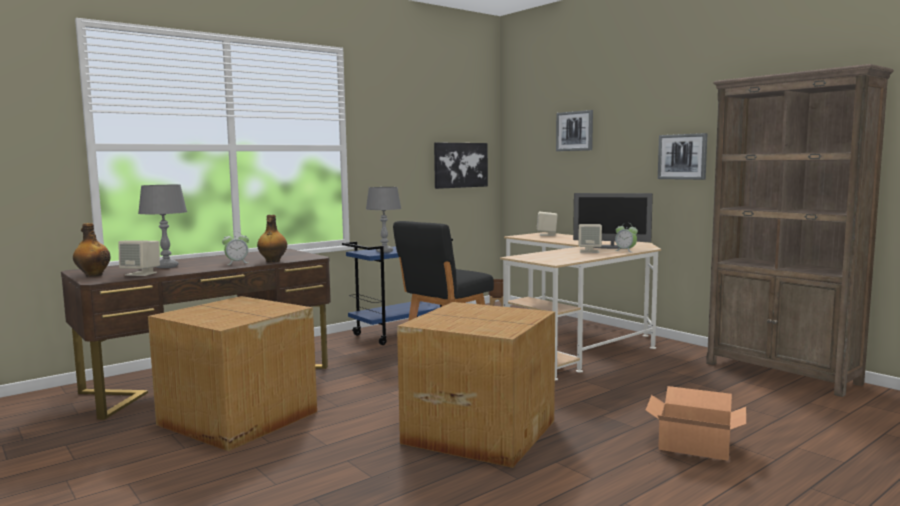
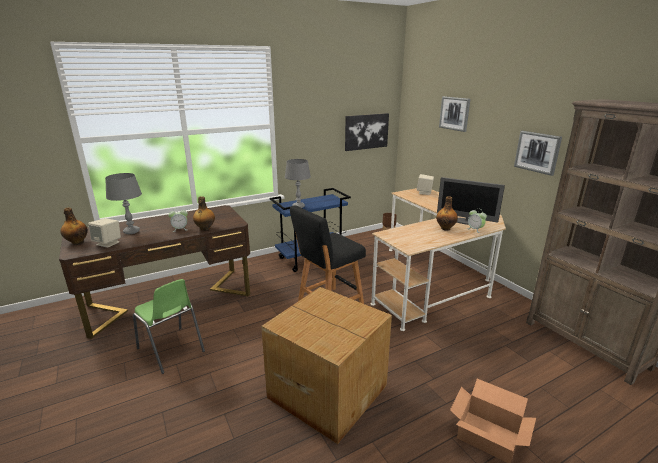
camera: 10 degrees right, 15 degrees up
(238, 419) = (171, 350): cardboard box -> green chair
(589, 251) = (445, 228): beige speaker -> bottle

